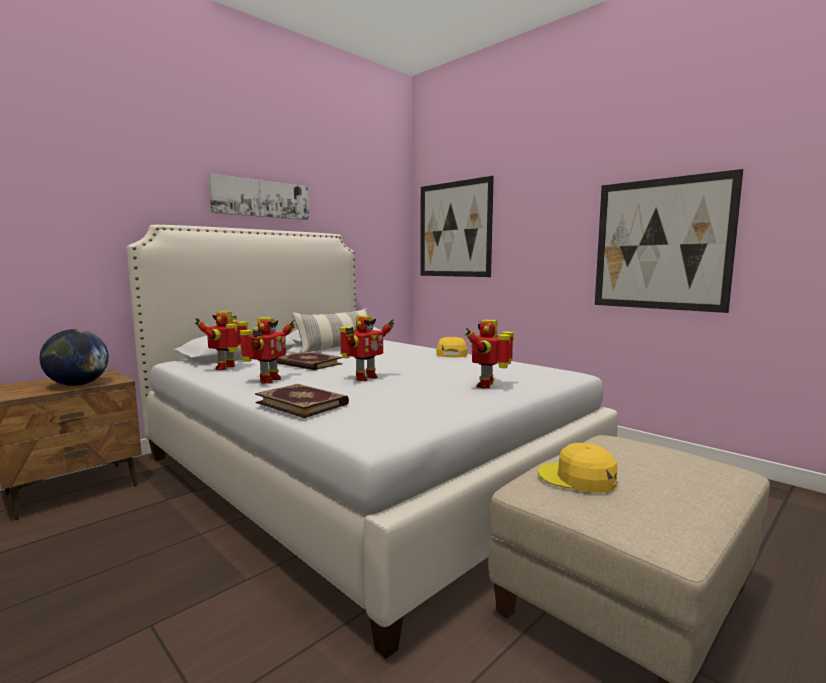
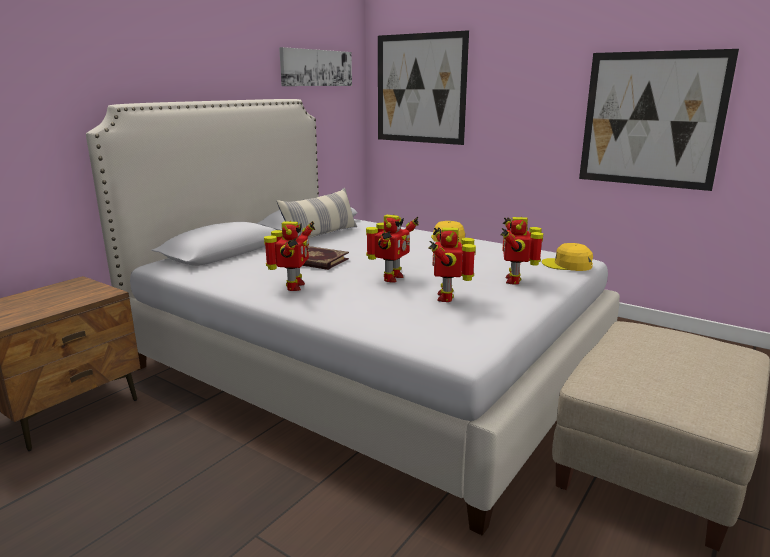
camera: 10 degrees left, 10 degrees up
(78, 385) = (67, 301): globe -> none
(227, 367) = (229, 270): toy robot -> toy robot (447, 297)
(261, 198) = (215, 61): picture -> picture (316, 68)
(303, 403) = (361, 315): book -> none
(577, 478) = (630, 370): yellow cap -> yellow cap (567, 265)

